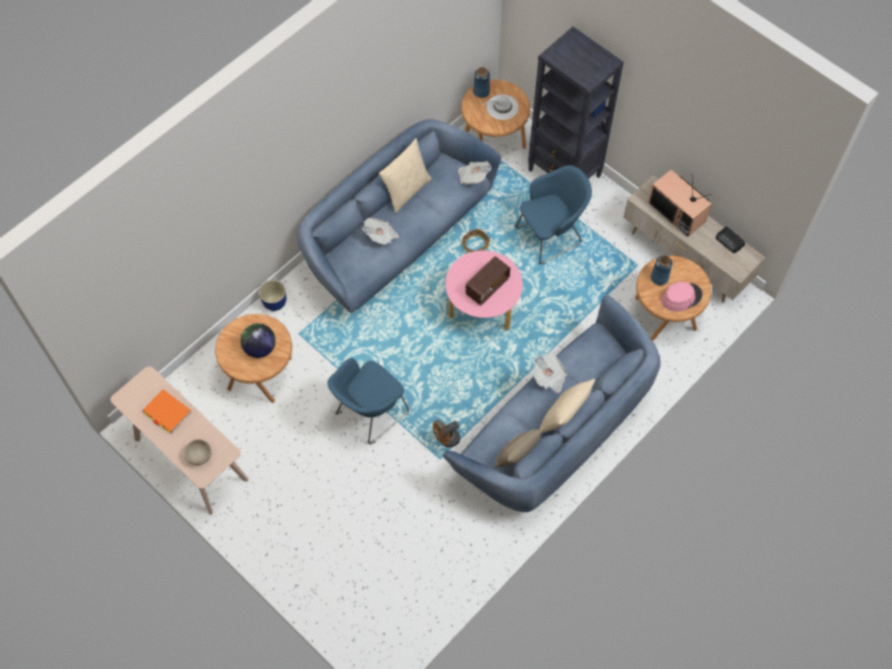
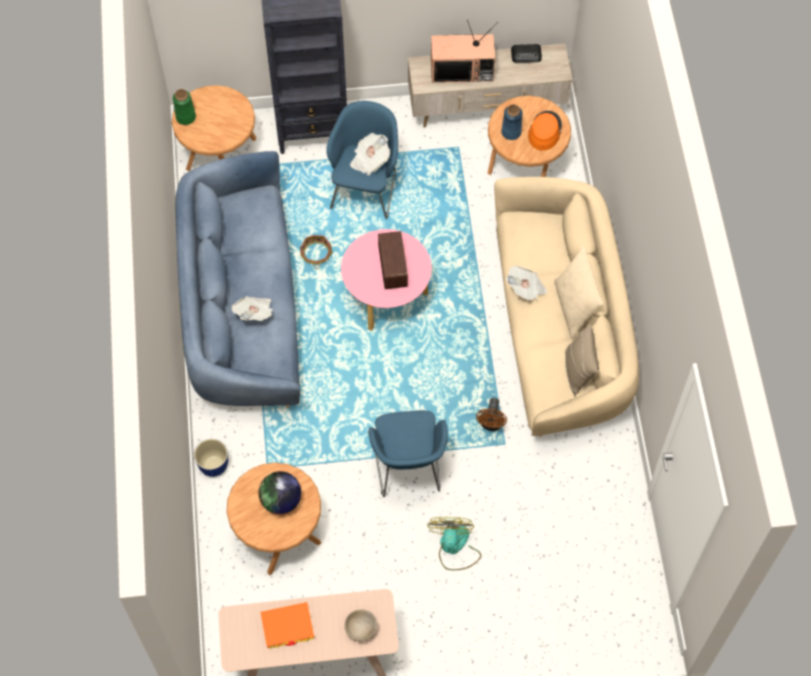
camera: 50 degrees left, 0 degrees up
(337, 483) = (454, 547): none -> fan
(406, 190) = (226, 257): beige pillow -> none
(473, 176) = (265, 193): newspaper -> newspaper (369, 160)
(481, 91) = (185, 117): blue vase -> green vase
(502, 107) = (219, 114): white hat -> none
(556, 430) = (559, 332): blue sofa -> beige sofa
(681, 297) = (544, 131): pink hat -> orange hat

